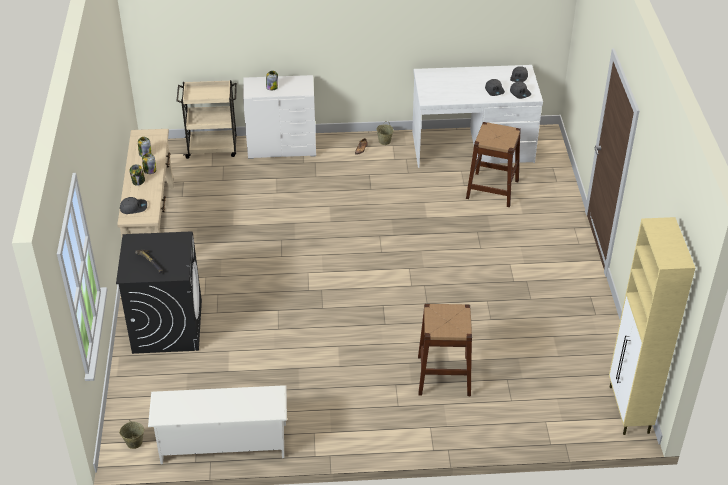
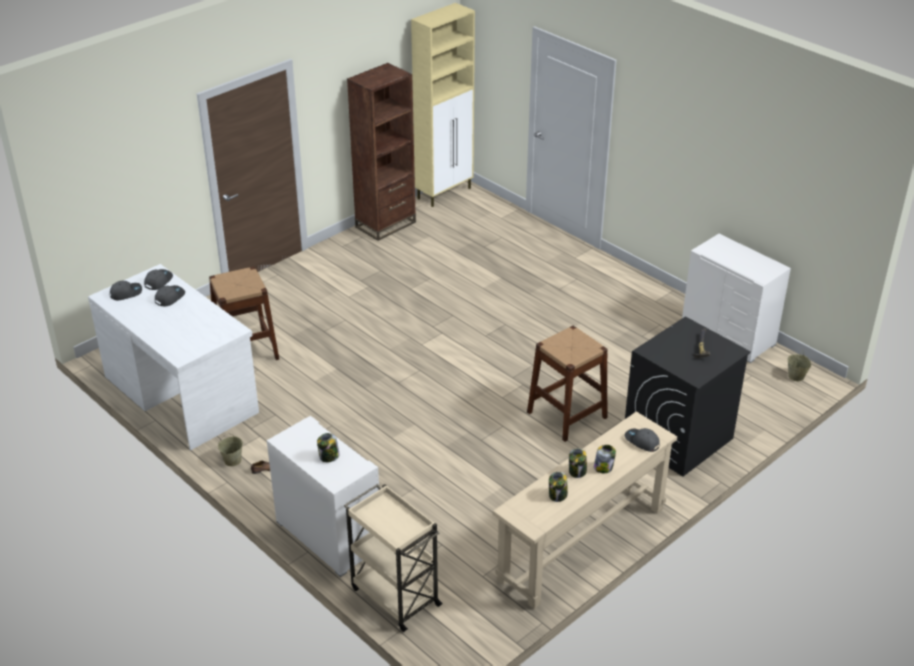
camera: 130 degrees left, 5 degrees down
(222, 444) = (728, 335): white shoe rack -> white dresser
(443, 375) = (519, 273): brown stool -> brown stool (567, 415)
(603, 339) = (385, 224): none -> brown bookcase

